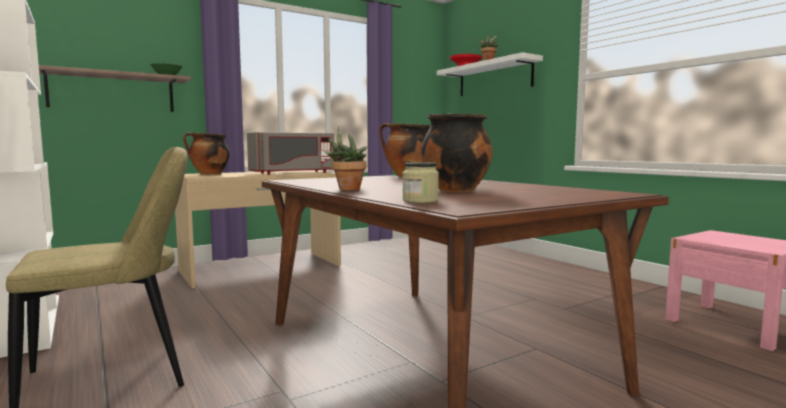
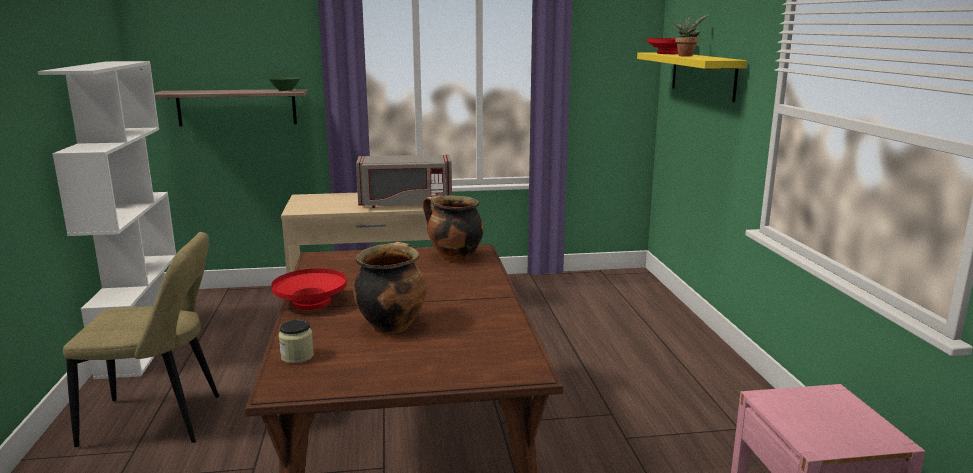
camera: 25 degrees right, 10 degrees up
(209, 174) = (319, 201): cooking pot -> none
(347, 189) = (310, 303): potted plant -> red bowl
(494, 78) = (702, 75): white shelf -> yellow shelf

